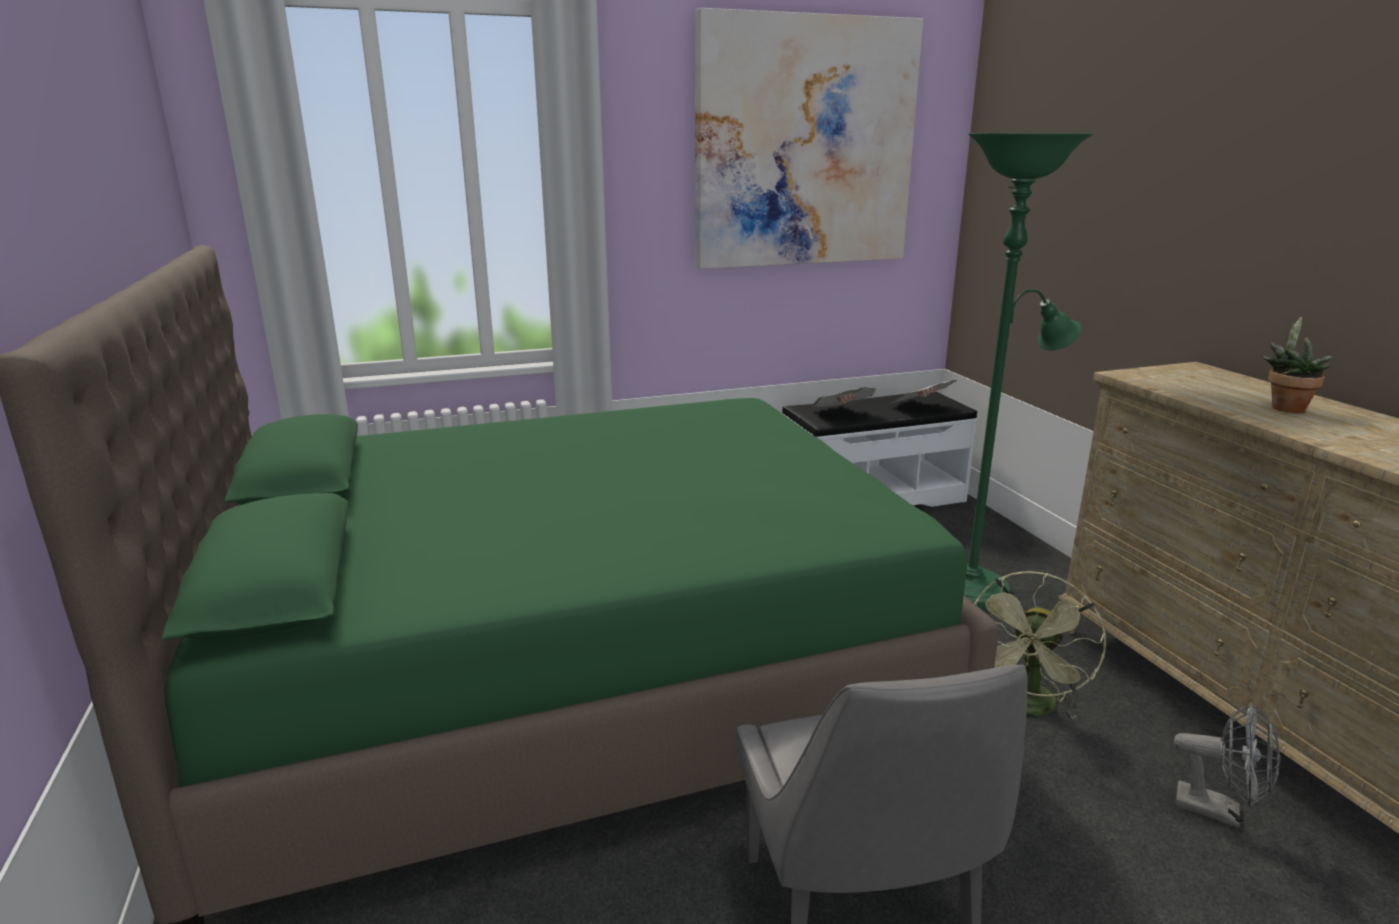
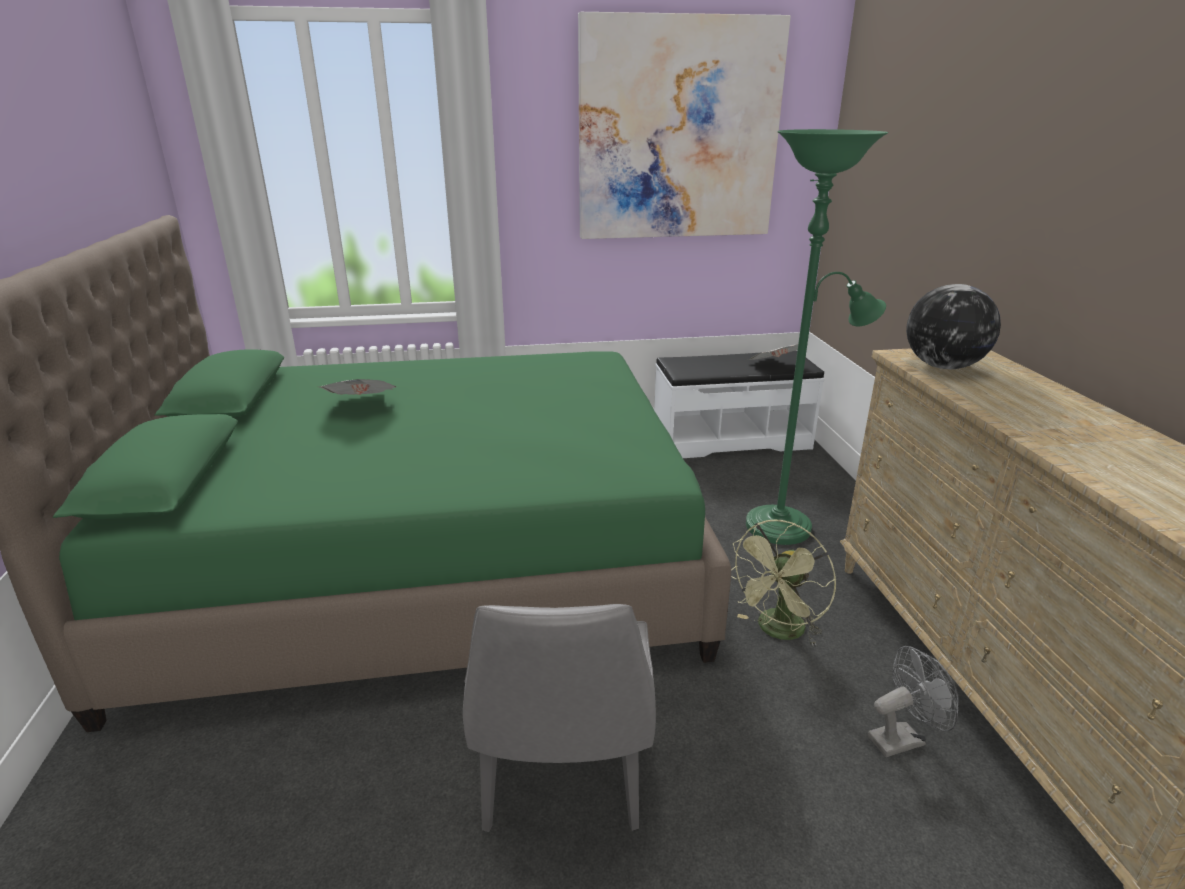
camera: 10 degrees right, 5 degrees up
(841, 415) = (701, 368): newspaper -> newspaper (362, 406)
(1181, 384) = (942, 366): none -> globe
(1218, 811) = (902, 738): grey fan -> grey fan turned 60 degrees counterclockwise
(1284, 407) = (1018, 396): potted plant -> none

